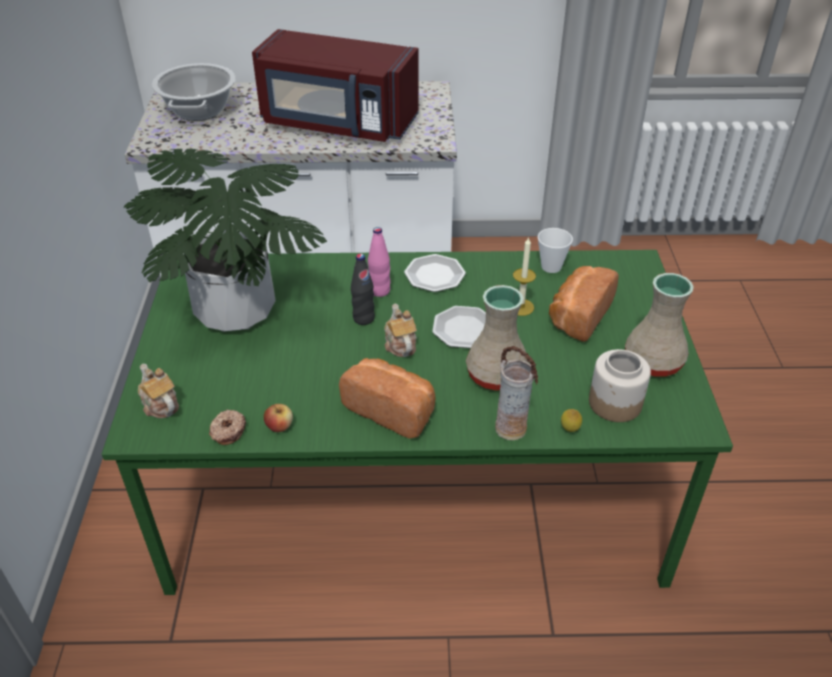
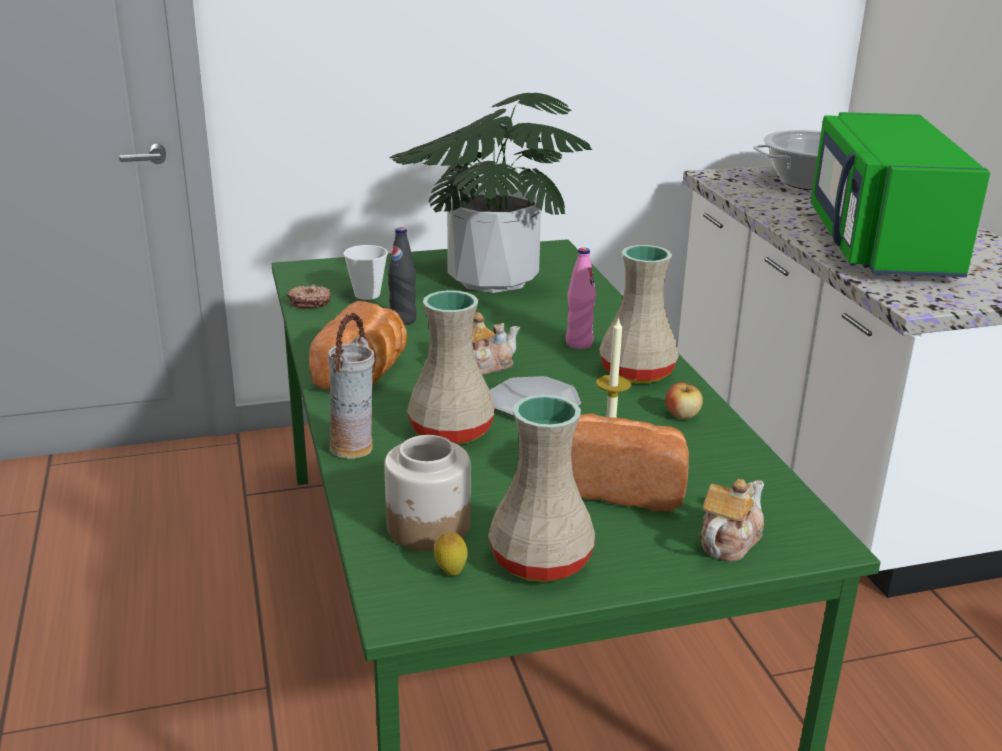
camera: 75 degrees right, 15 degrees down
(159, 404) = (338, 271): teapot -> teapot (728, 541)
(279, 426) = (322, 323): apple -> apple (682, 415)
(338, 123) = (878, 244): red microwave -> green microwave
(363, 318) = (519, 341): black bottle -> black bottle (403, 320)
(435, 275) = (639, 372): plate -> beige vase
(551, 267) = (730, 456): cup -> cup (367, 295)
(569, 430) = (360, 491): lemon -> lemon (450, 572)

